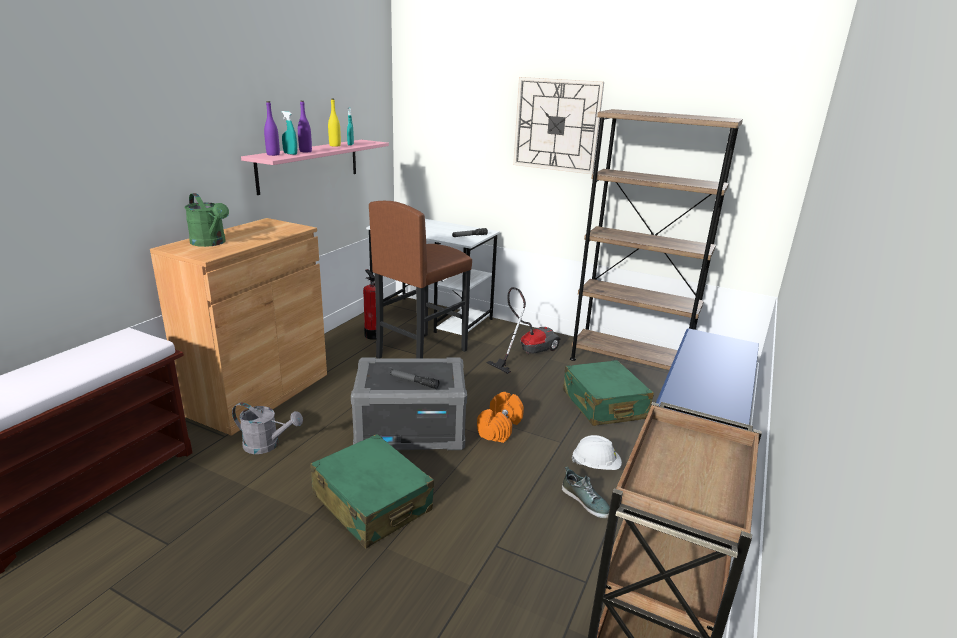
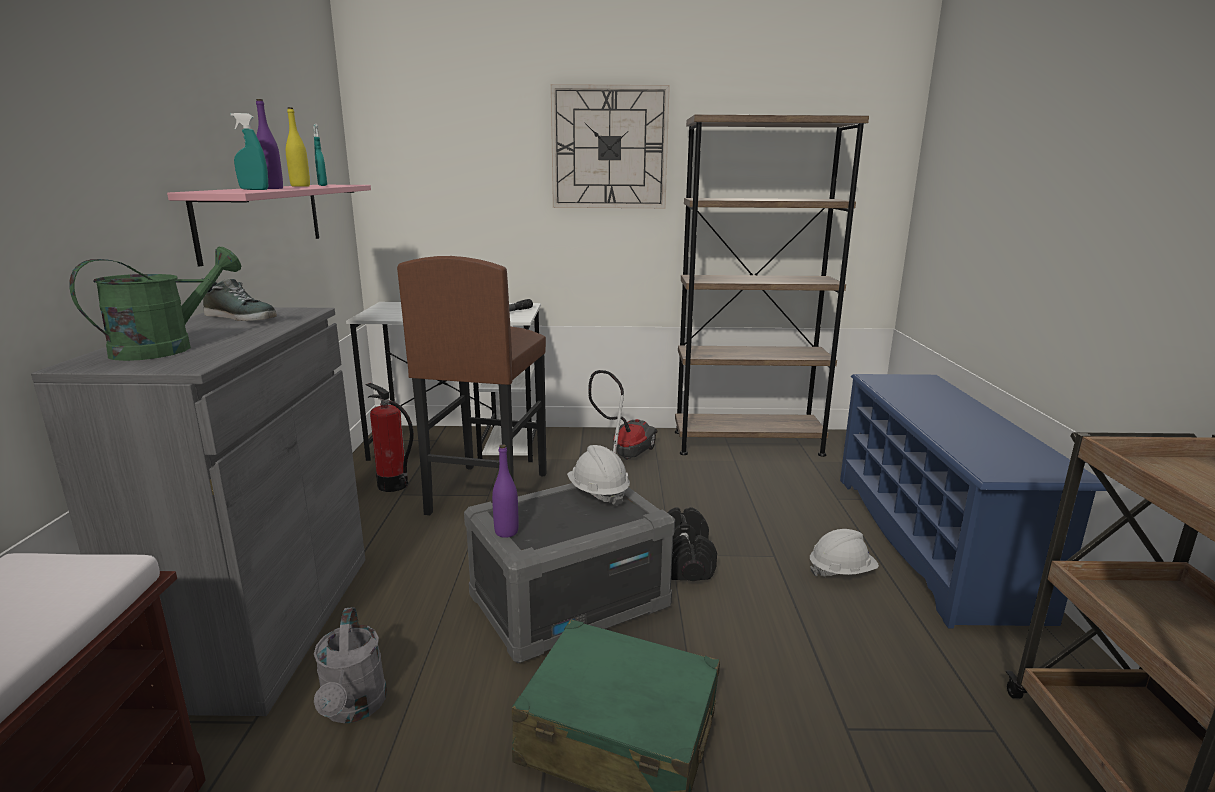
camera: 25 degrees left, 5 degrees down
(211, 243) = (167, 348): green watering can -> green watering can turned 75 degrees counterclockwise
(259, 393) = (265, 624): brown cabinet -> grey cabinet
(267, 445) = (353, 709): grey watering can -> grey watering can turned 90 degrees clockwise
(273, 154) = (225, 190): purple bottle -> purple bottle (506, 532)
(414, 382) = (586, 521): flashlight -> none
(438, 368) = (598, 493): none -> white hard hat
(499, 427) = (685, 561): orange dumbbell -> black dumbbell
(586, 501) = (879, 620): shoe -> shoe (241, 316)
(604, 405) = (772, 496): green suitcase -> none

